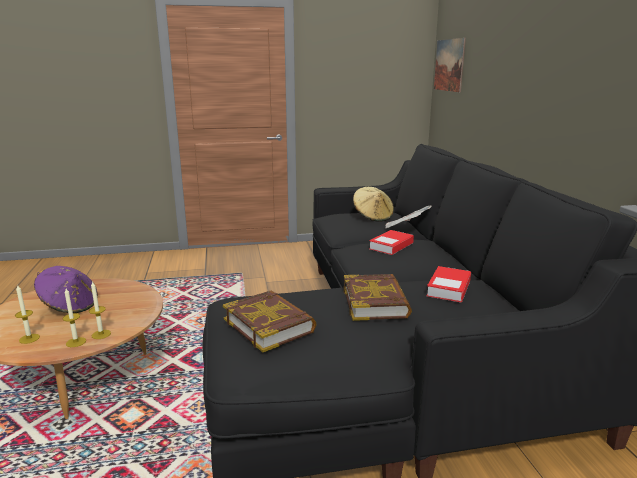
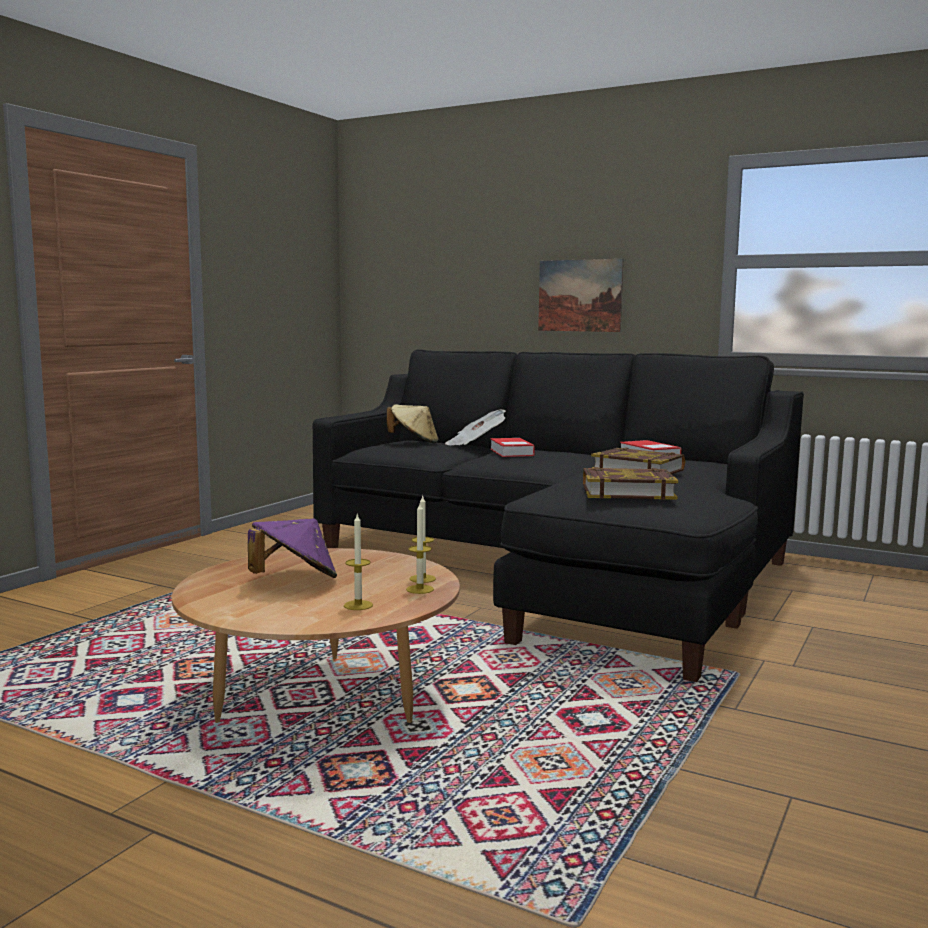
camera: 50 degrees left, 10 degrees down
(449, 65) = (382, 258): picture -> picture (580, 295)

